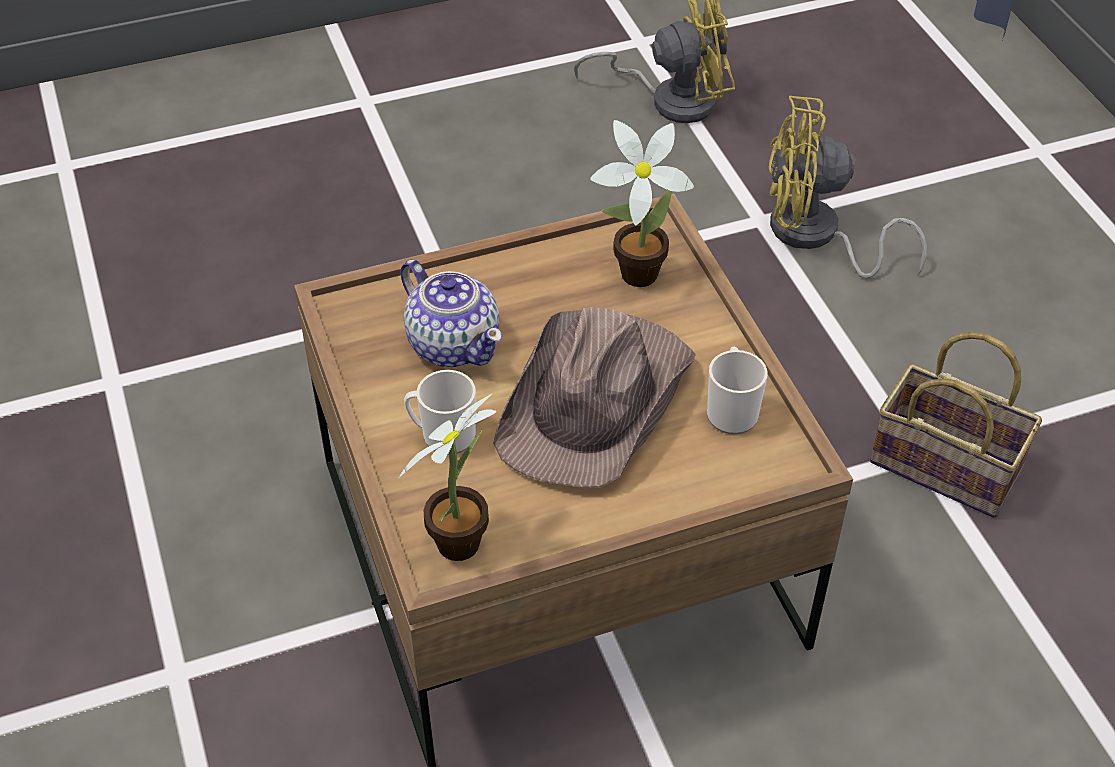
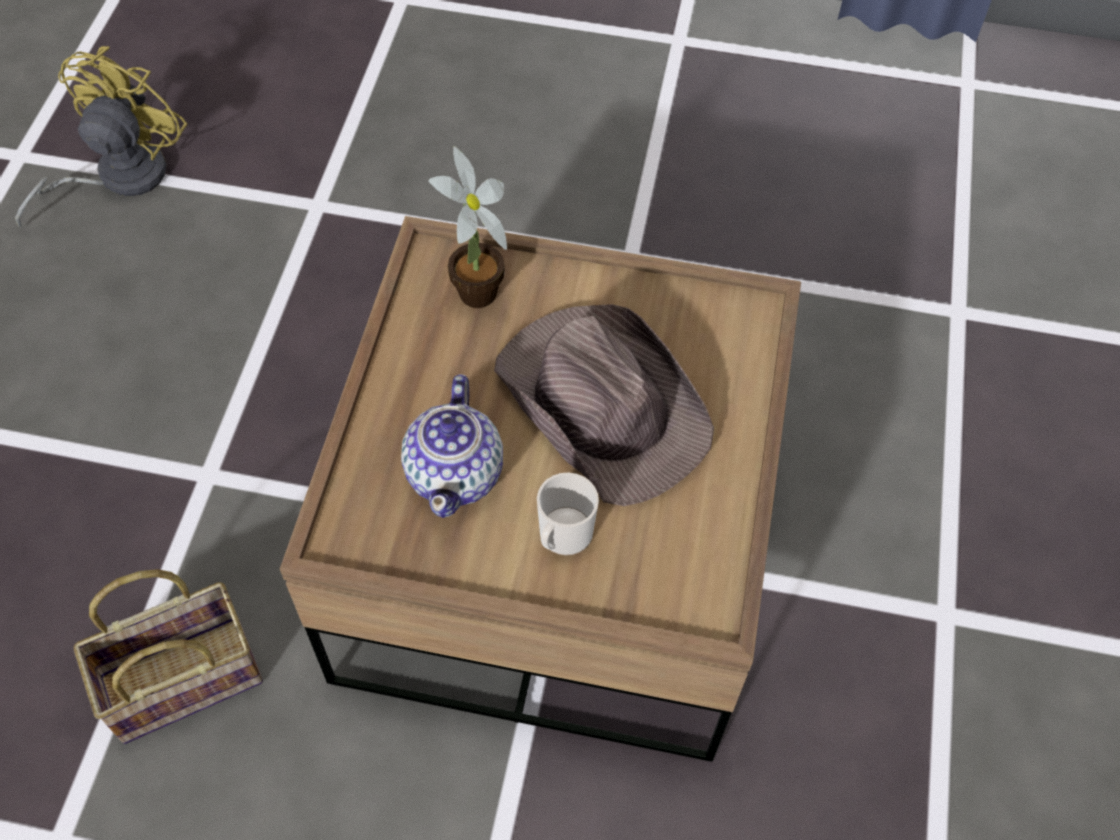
camera: 60 degrees left, 10 degrees up
(453, 343) = (456, 473): teapot -> teapot turned 105 degrees clockwise
(465, 539) = (693, 579): potted plant -> none
(731, 410) = (676, 317): mug -> none
(815, 237) = (368, 182): yellow fan -> none
(949, 466) = (655, 246): basket -> basket (186, 676)

